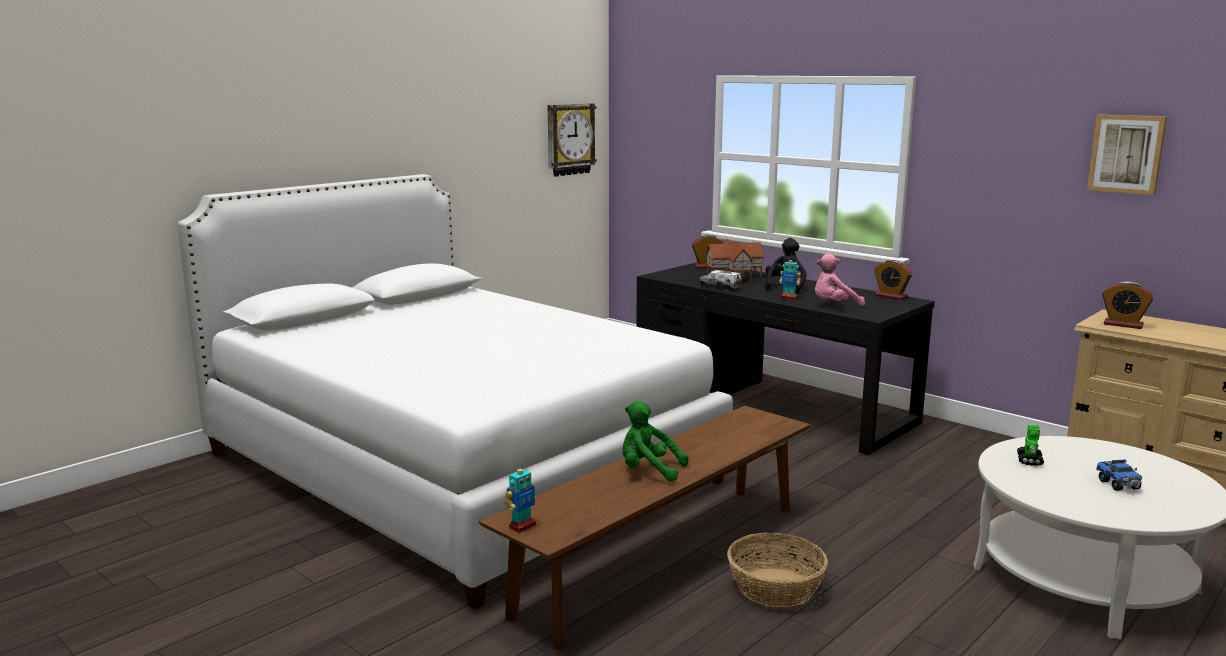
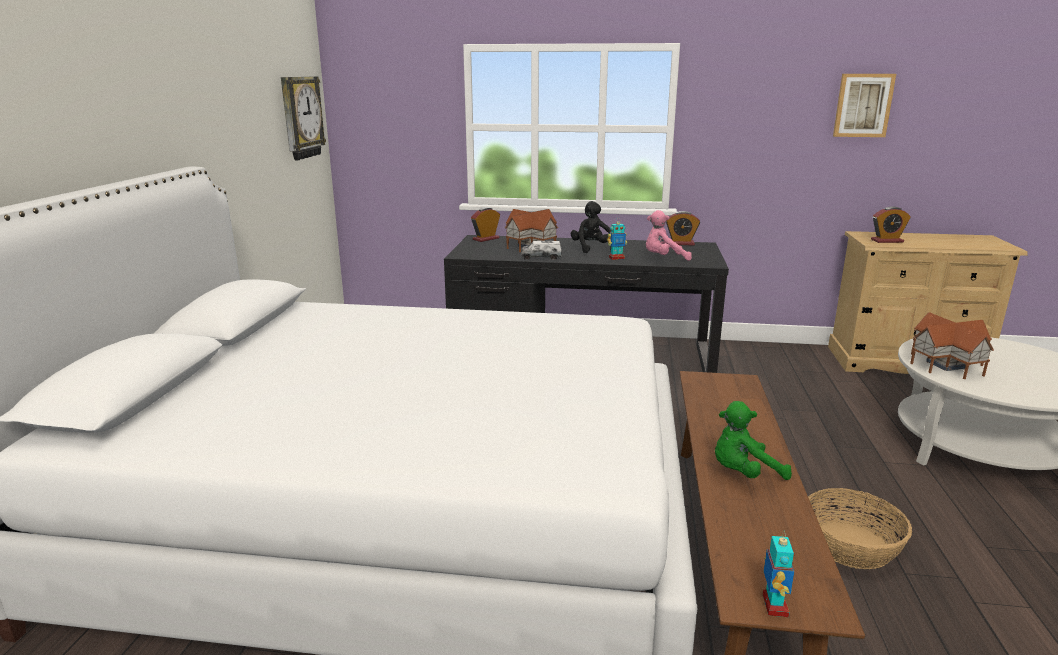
camera: 35 degrees left, 5 degrees up
(834, 305) = (664, 259): pink plush toy -> pink plush toy turned 45 degrees clockwise
(1029, 460) = (944, 364): toy robot -> toy house
(1118, 484) = (1019, 368): toy truck -> none

